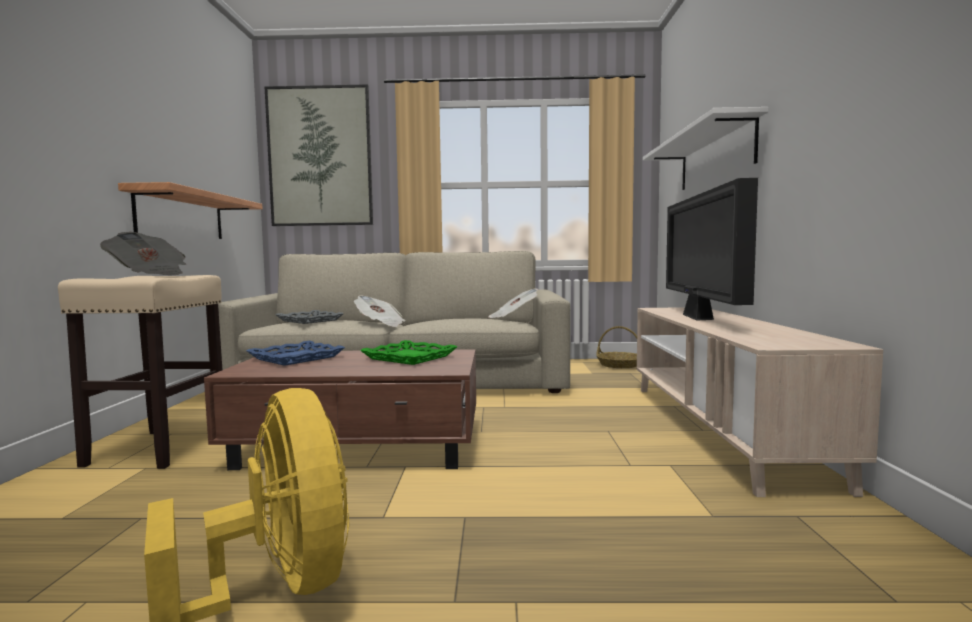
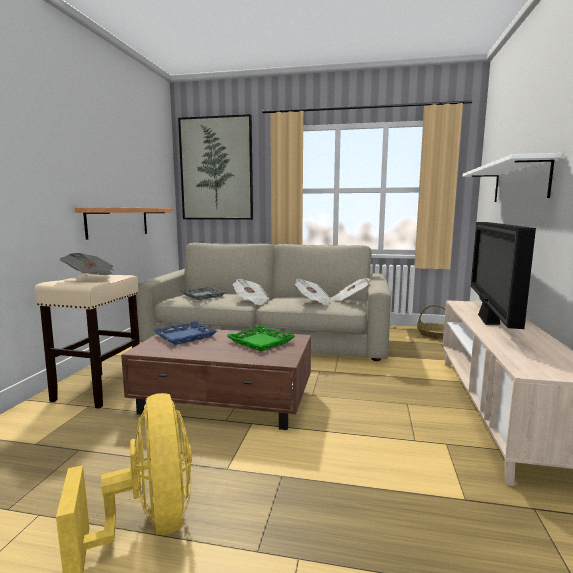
camera: 10 degrees right, 5 degrees up
(467, 320) = (313, 302): none -> newspaper

